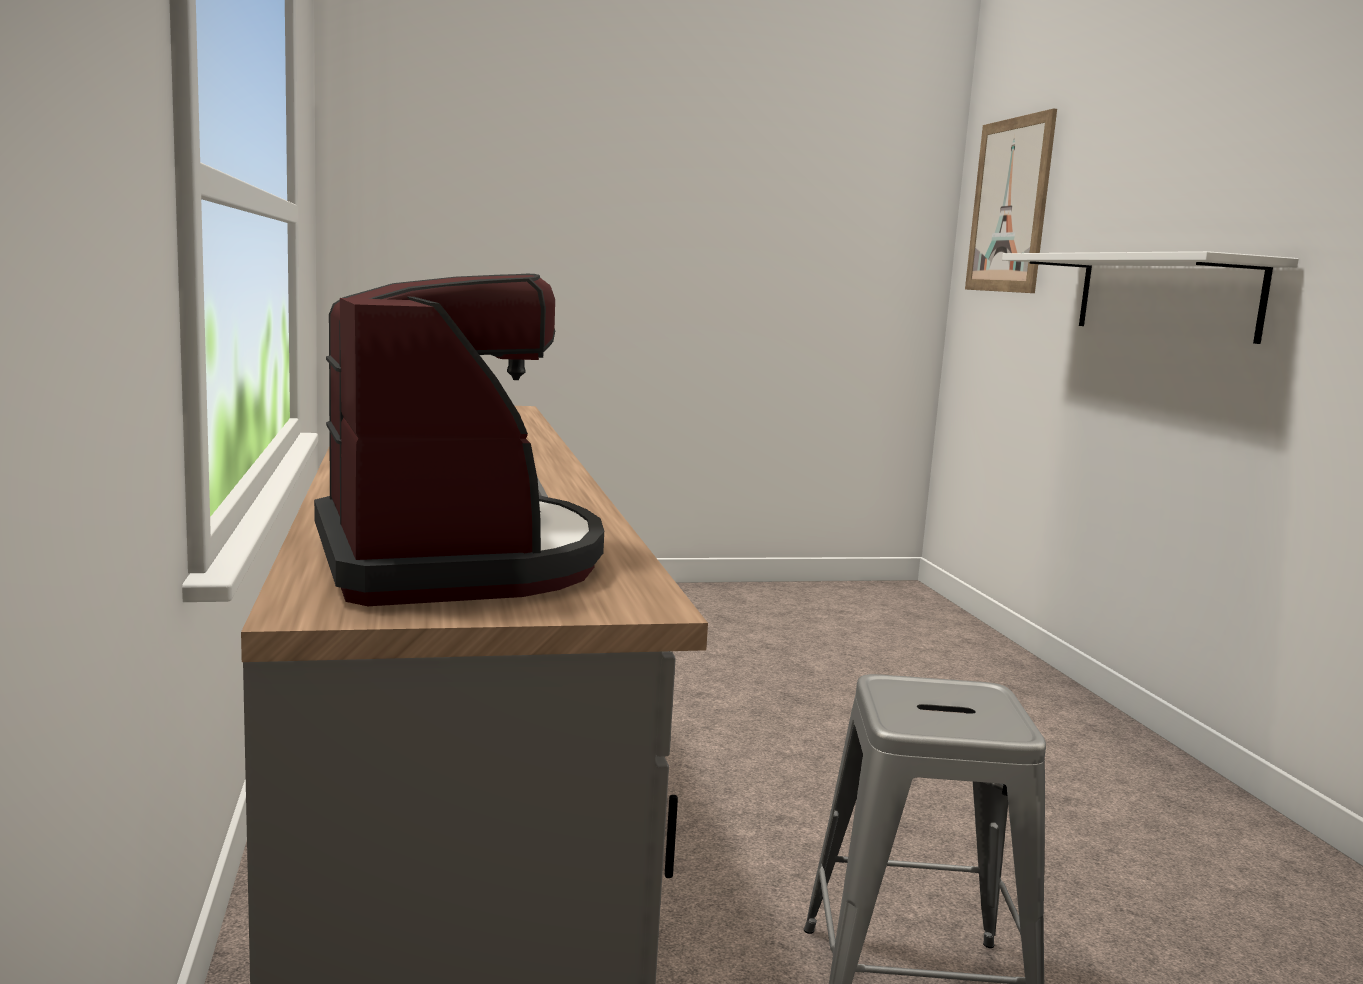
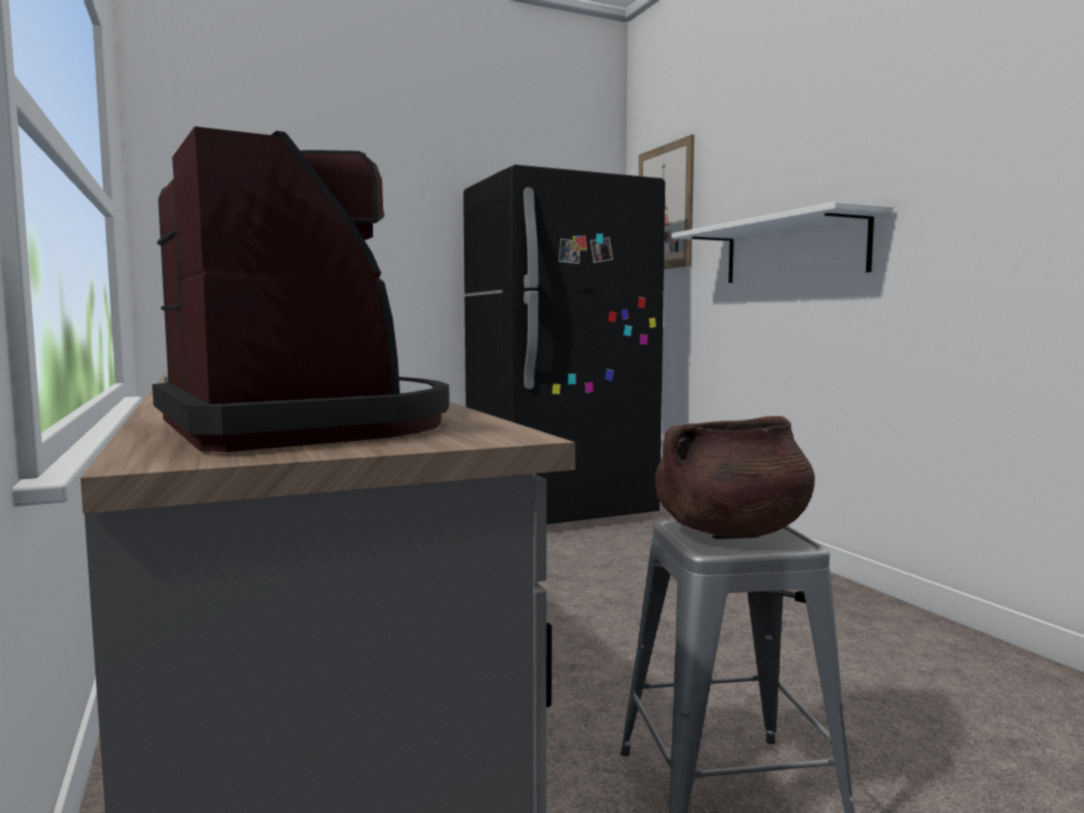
camera: 10 degrees left, 5 degrees down
(824, 607) = (560, 512): none -> black fridge
(941, 702) = (730, 532): none -> brown cooking pot

